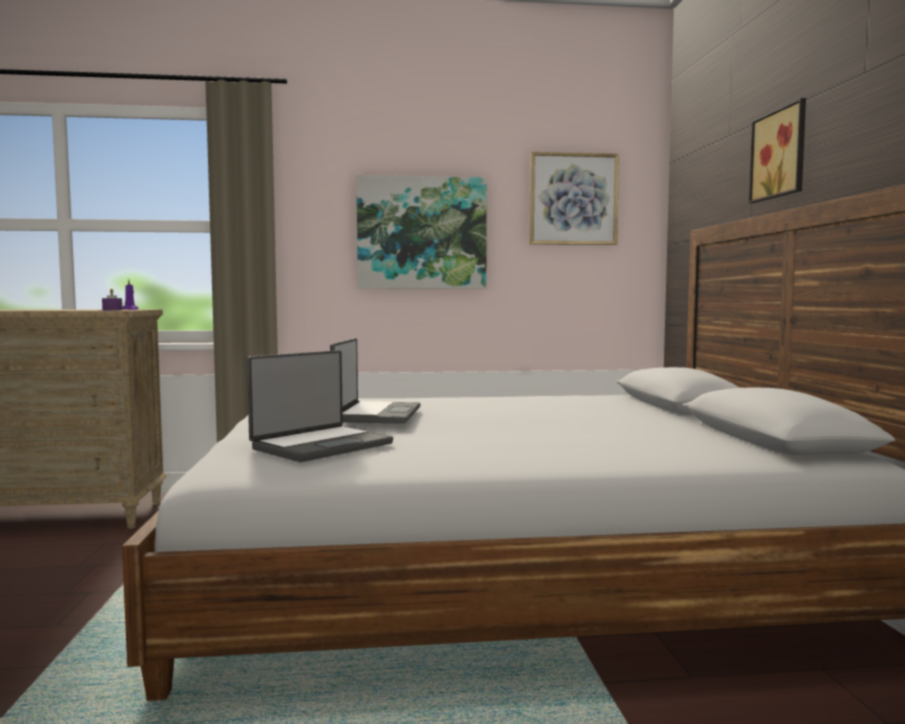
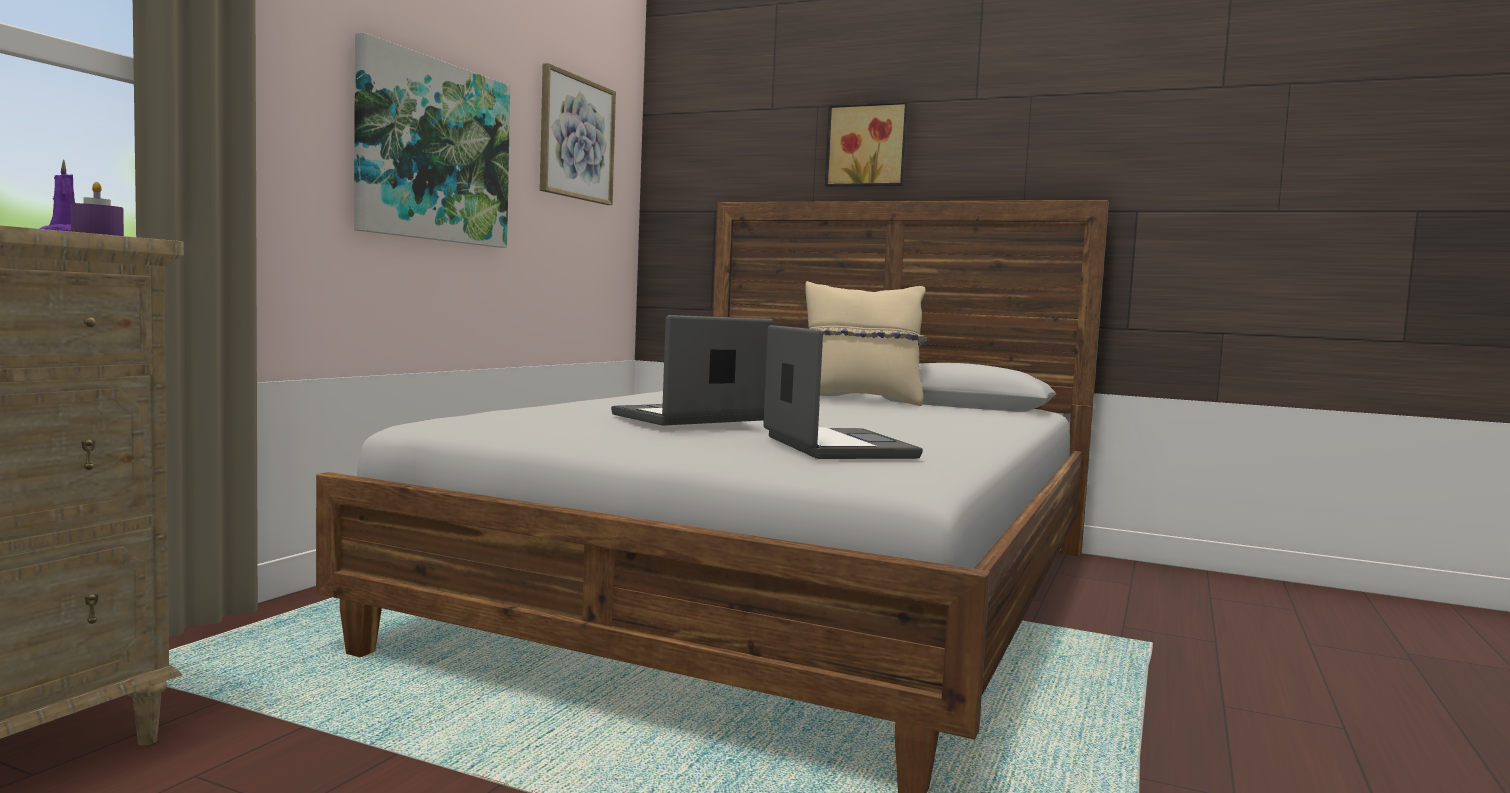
camera: 60 degrees left, 0 degrees up
(376, 415) = (691, 418): laptop -> laptop turned 75 degrees counterclockwise
(670, 420) = (859, 400): none -> beige pillow

